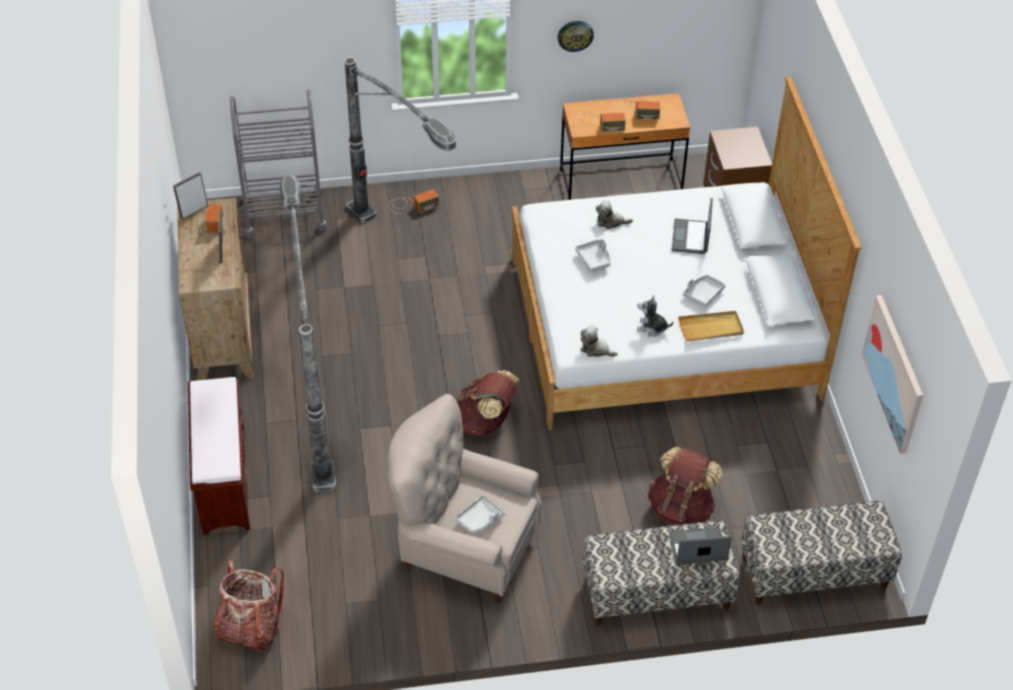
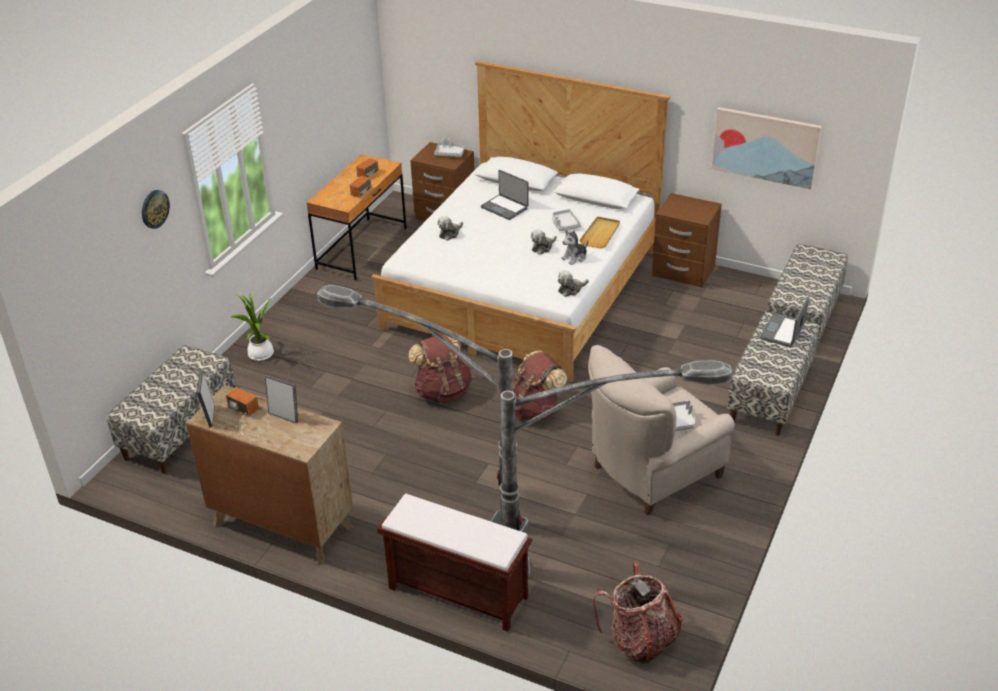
camera: 55 degrees left, 10 degrees down
(284, 213) = (180, 430): grey cart -> bench
(403, 253) = (308, 381): floor lamp -> floor lamp (600, 564)
(411, 205) = (260, 355): radio -> potted plant
(575, 35) = (298, 132): wall clock -> wall clock (154, 209)
(594, 259) = (481, 254): grey tray -> grey tray (449, 153)
(648, 297) = (543, 247): none -> plush toy
(681, 508) = (701, 351): brown backpack -> brown backpack (442, 392)
(810, 436) = (683, 271): none -> brown nightstand

